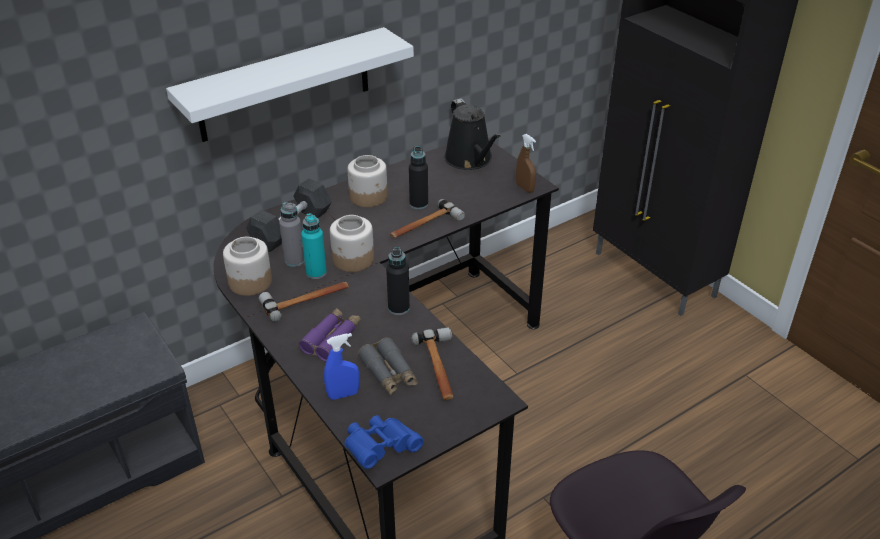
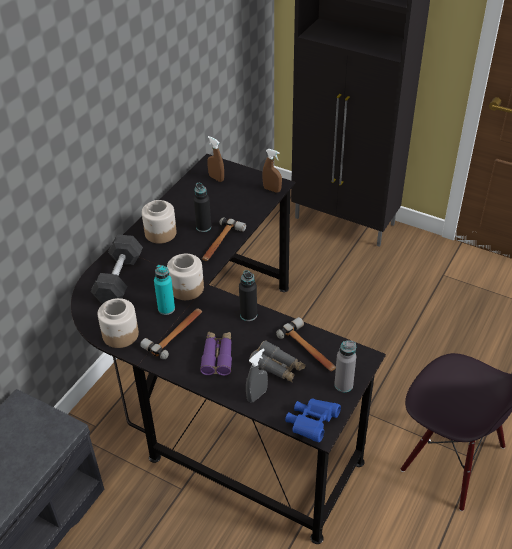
camera: 25 degrees left, 5 degrees up
(284, 85) = (84, 165): white shelf -> none
(294, 260) = (142, 305): grey bottle -> grey bottle (343, 385)
(343, 394) = (257, 395): blue spray bottle -> grey spray bottle
(470, 159) = (216, 178): black watering can -> brown spray bottle

